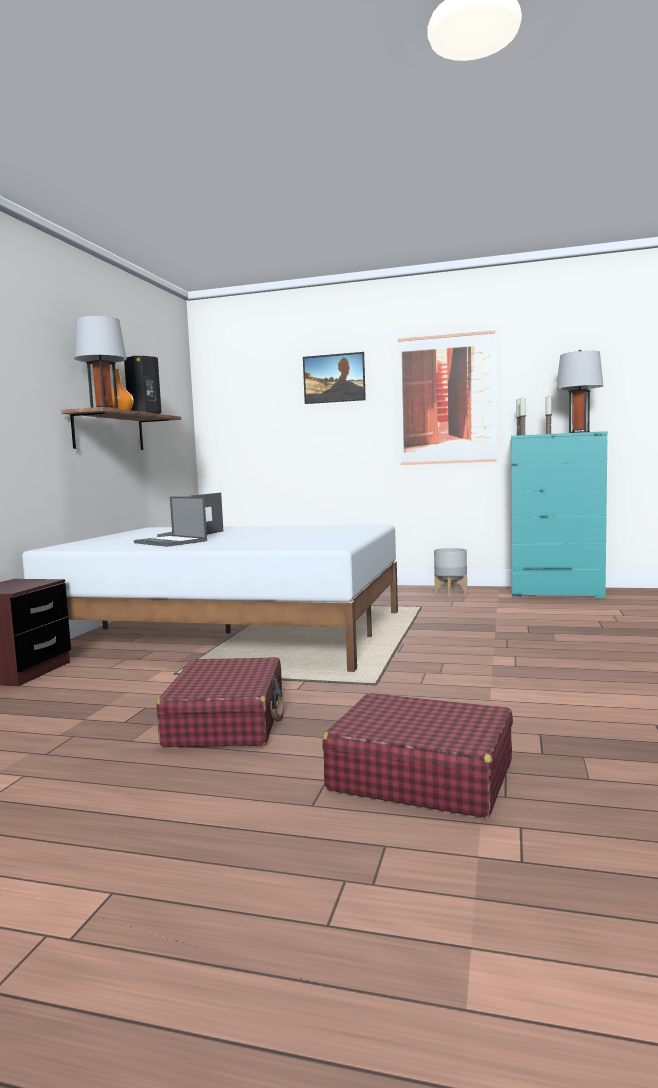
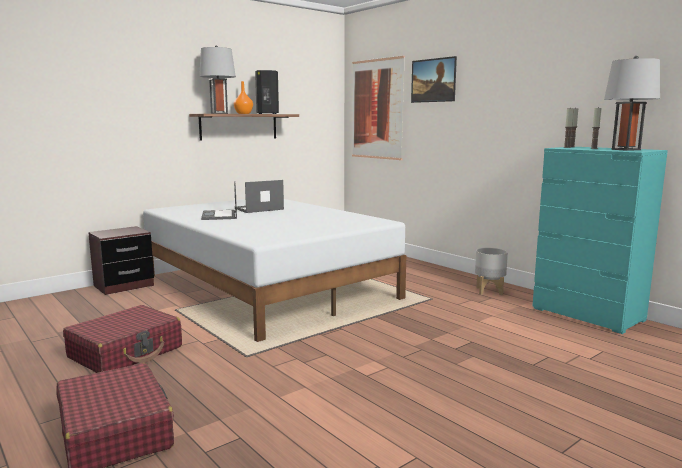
camera: 35 degrees right, 5 degrees up
(446, 399) = (519, 103): picture -> picture (377, 109)

